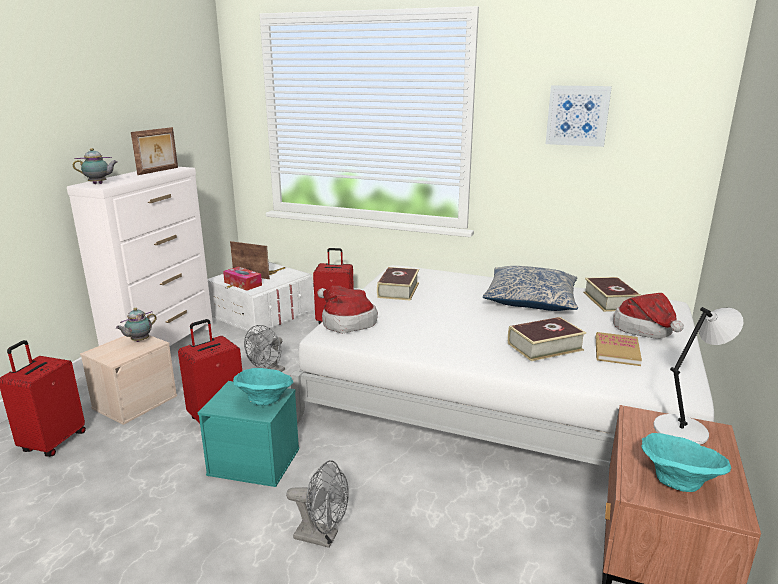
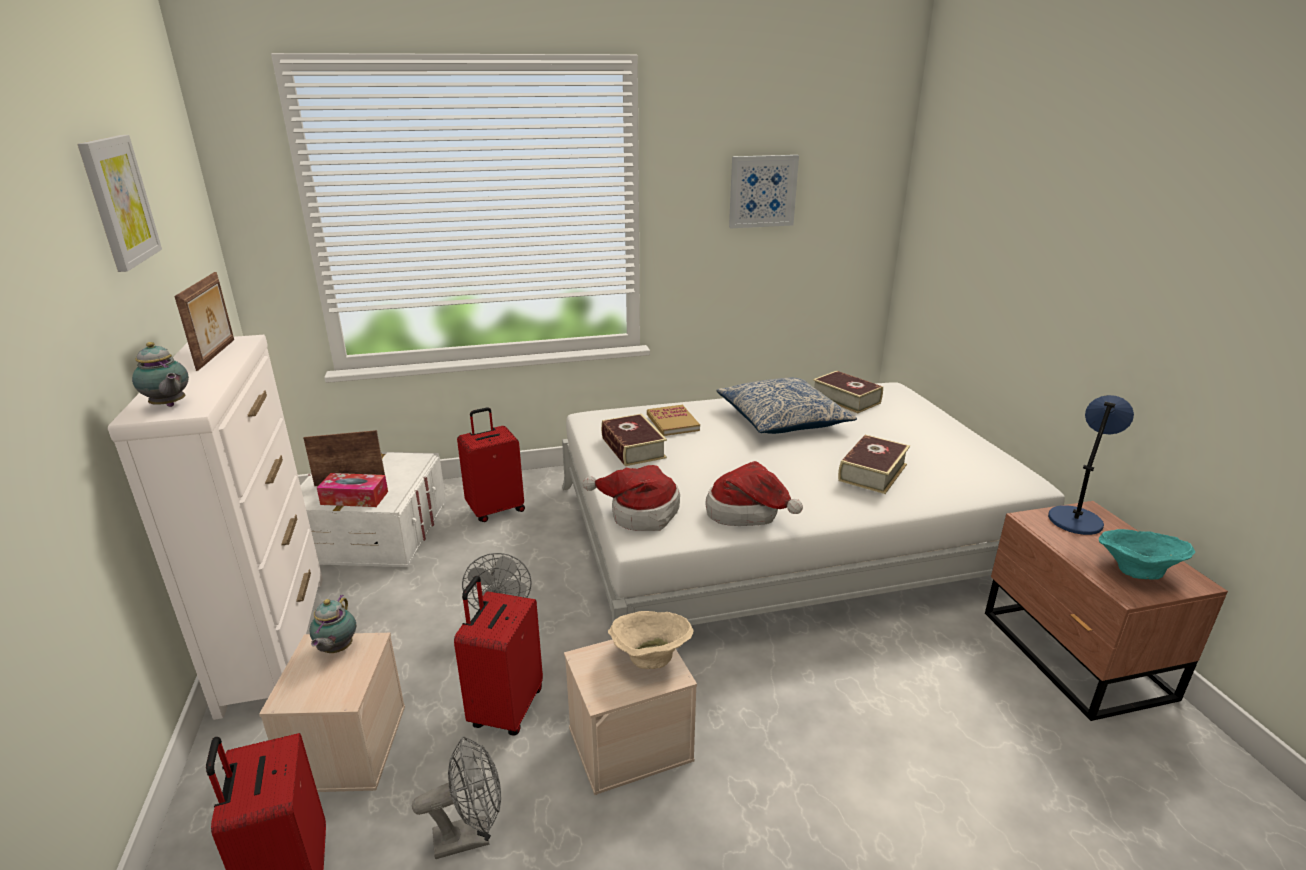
camera: 35 degrees left, 5 degrees up
(99, 184) = (169, 406): teapot -> teapot turned 90 degrees clockwise
(128, 83) = (118, 201): none -> picture
(255, 461) = (631, 742): turquoise storage box -> beige storage box
(265, 400) = (650, 657): turquoise bowl -> beige bowl
(322, 537) = (813, 789): grey fan -> grey fan (471, 835)
(616, 351) = (932, 456): book -> book (672, 422)
(646, 330) = (919, 424): hat -> hat (748, 513)
(683, 430) = (1075, 519): grey table lamp -> blue table lamp

